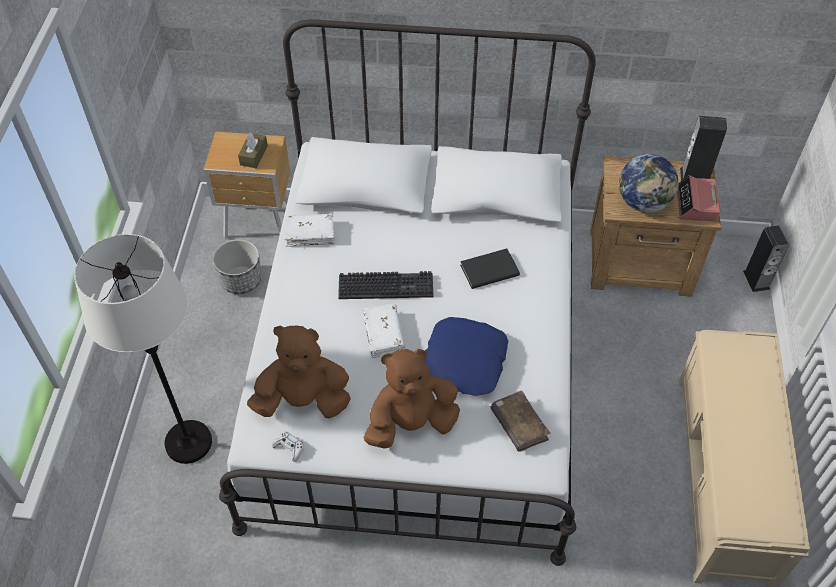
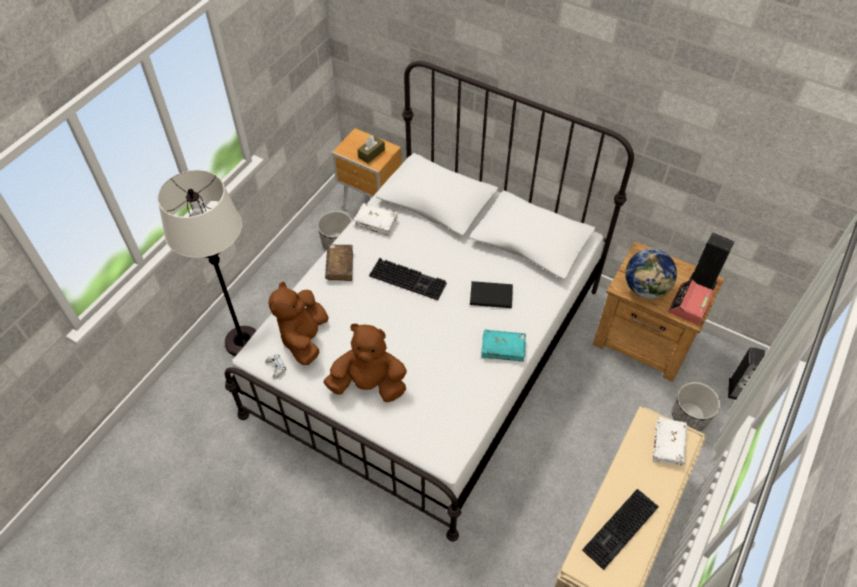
camera: 25 degrees right, 0 degrees up
(303, 400) = (304, 338): brown plush toy -> brown plush toy turned 105 degrees counterclockwise
(384, 334) = (386, 313): white book -> white book (668, 444)
(465, 361) = (433, 356): blue pillow -> none
(519, 425) = (446, 418): brown book -> brown book (340, 266)
(535, 323) = (503, 348): none -> turquoise book
(727, 327) = (689, 417): none -> planter
(753, 468) = (621, 531): none -> keyboard

